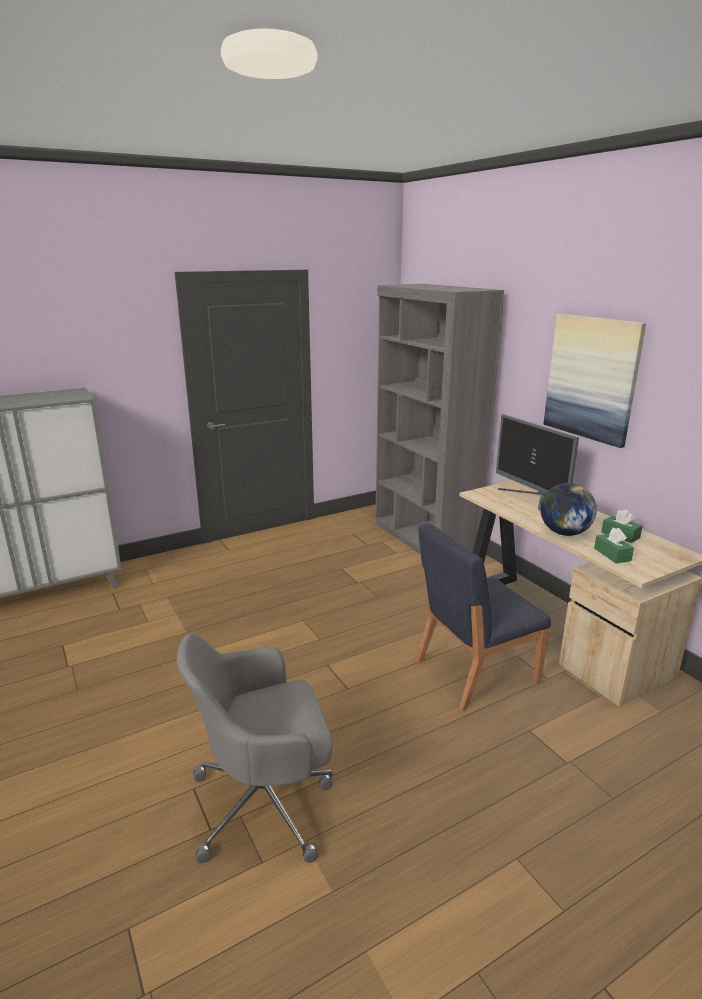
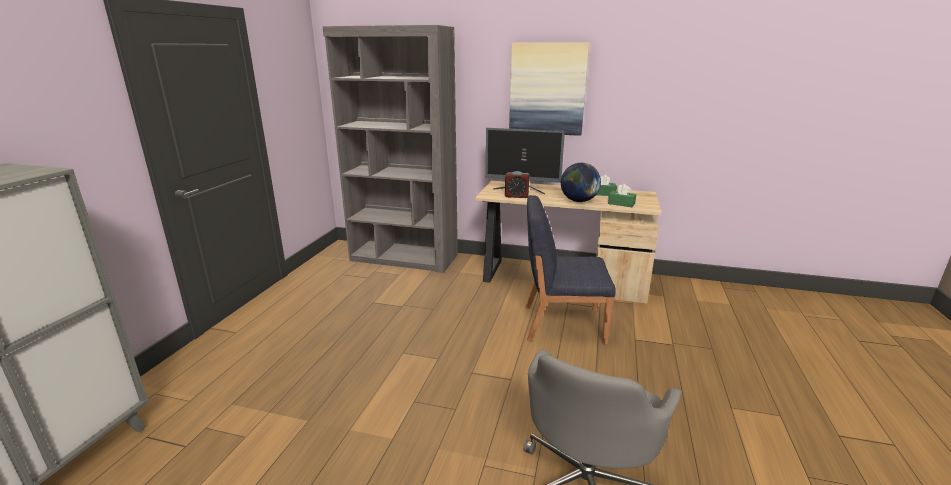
camera: 45 degrees left, 0 degrees up
(474, 671) = (562, 324): blue chair -> blue chair turned 75 degrees clockwise
(505, 504) = (516, 196): none -> alarm clock

